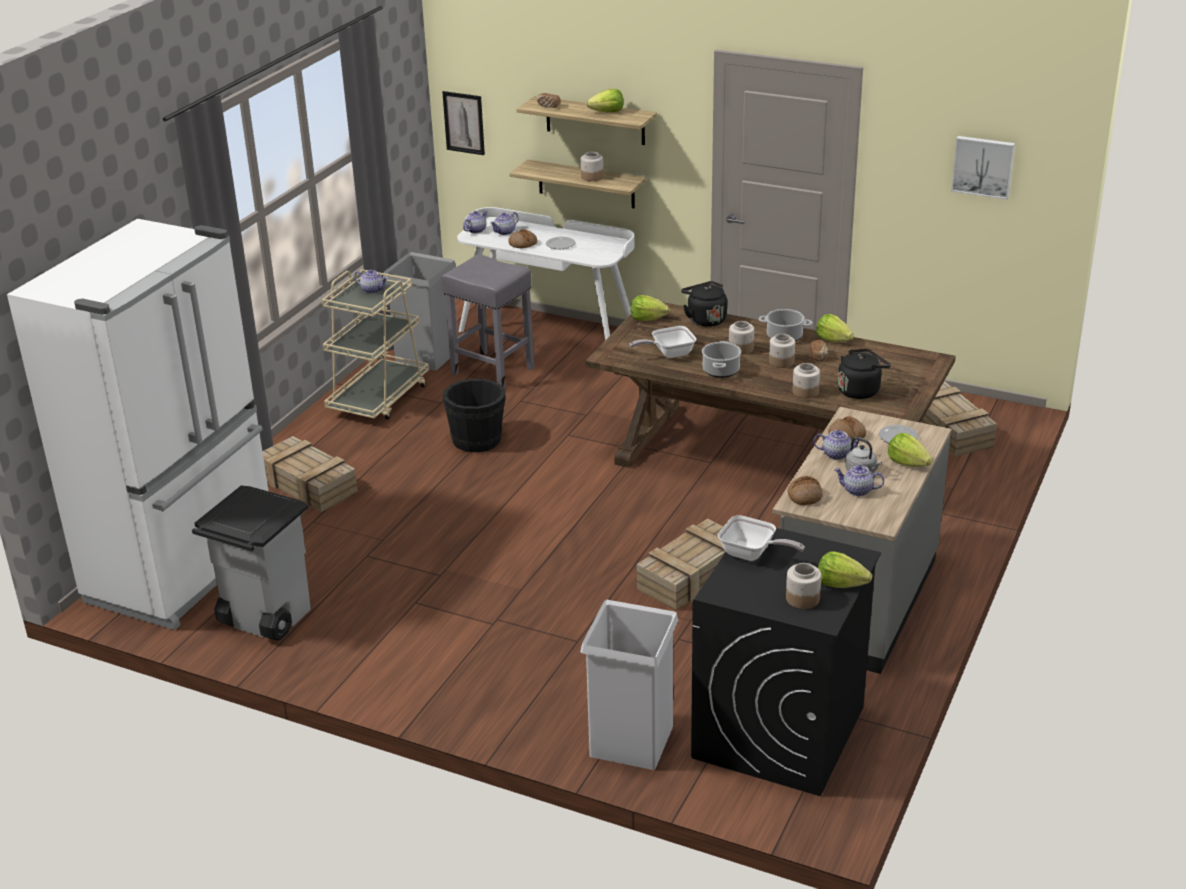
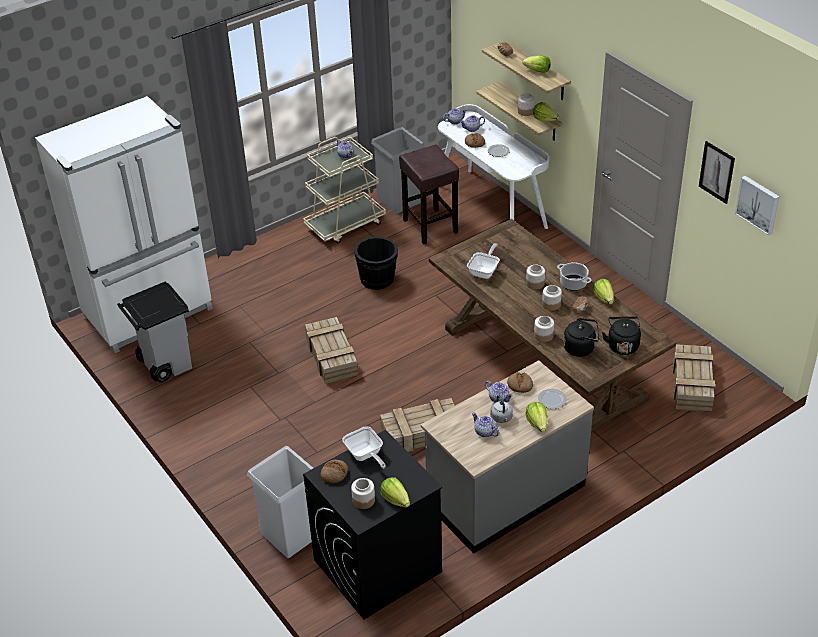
camera: 30 degrees right, 10 degrees up
(309, 485) = (257, 277): crate -> crate (332, 357)
(464, 123) = (467, 41): picture -> picture (716, 172)
(491, 371) = (429, 226): grey stool -> brown stool
(647, 319) = (497, 236): lettuce -> lettuce (545, 119)
(668, 354) = (484, 271): frying pan -> frying pan turned 105 degrees clockwise
(705, 319) = (534, 250): black kettle -> black kettle (622, 345)
(721, 371) = (505, 298): cooking pot -> none
(804, 496) = (448, 422): bread -> bread (334, 474)

